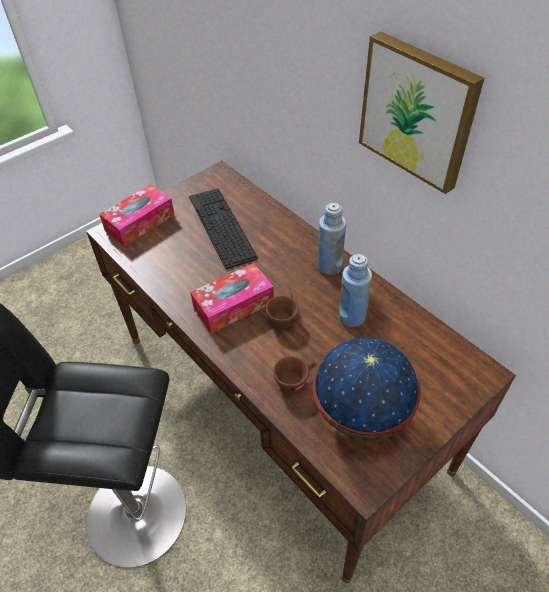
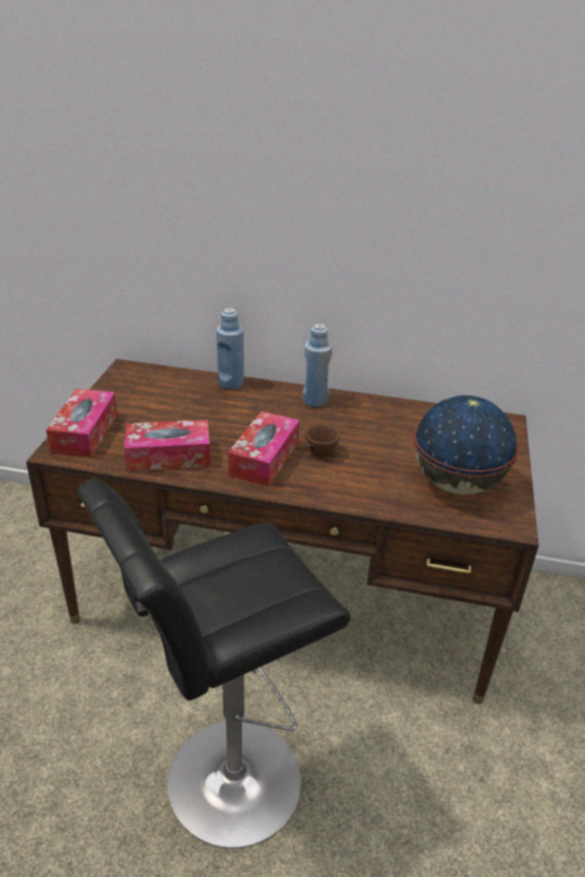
camera: 40 degrees left, 15 degrees down
(171, 269) = (168, 456): none -> tissue box
(221, 226) = (180, 407): keyboard -> none
(295, 380) = (381, 486): brown cup -> none
(352, 317) = (374, 426): blue bottle -> blue bottle (230, 383)
(418, 111) = (387, 206): picture -> none

